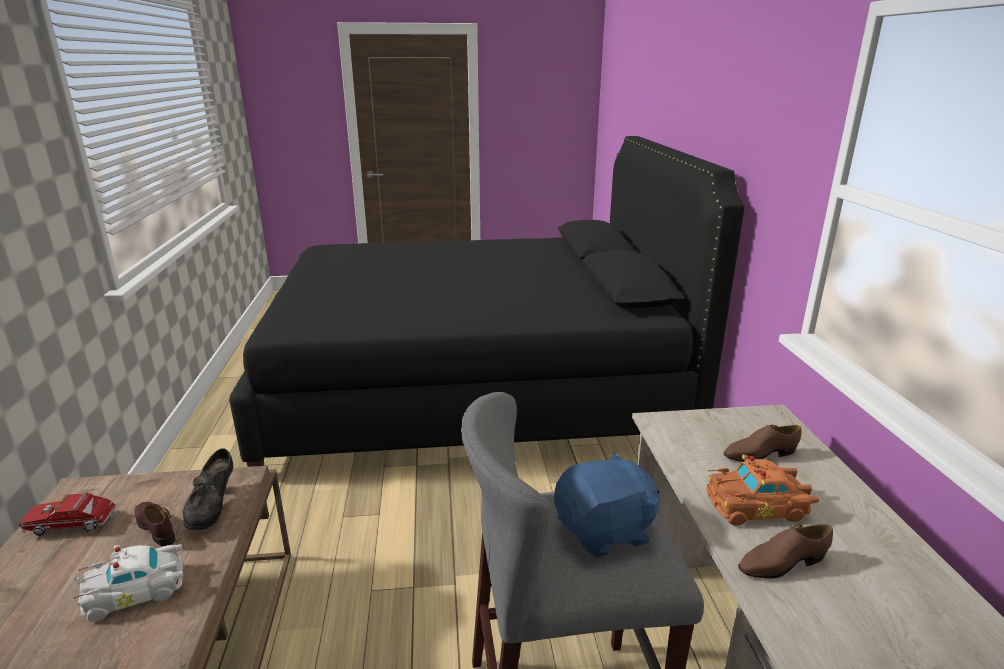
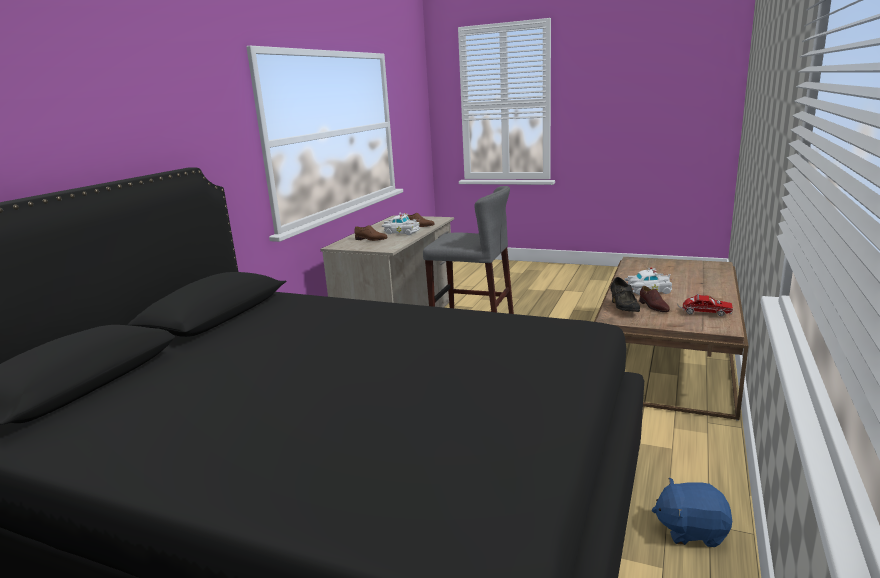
camera: 150 degrees left, 5 degrees down
(213, 509) = (623, 308): black shoe -> black shoe turned 150 degrees clockwise
(605, 531) = (457, 237): blue plush toy -> blue plush toy (691, 530)
(758, 506) = (401, 232): orange toy car -> white toy car

